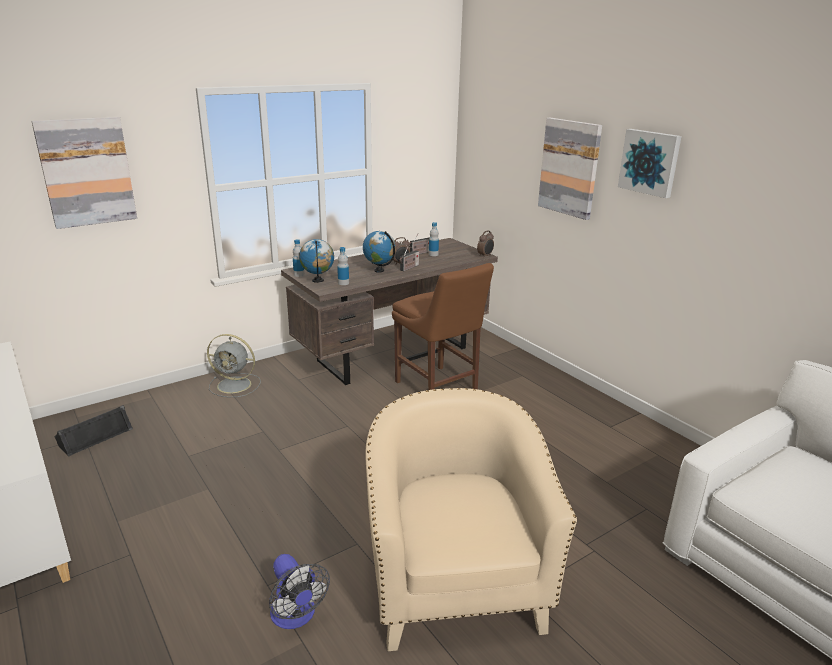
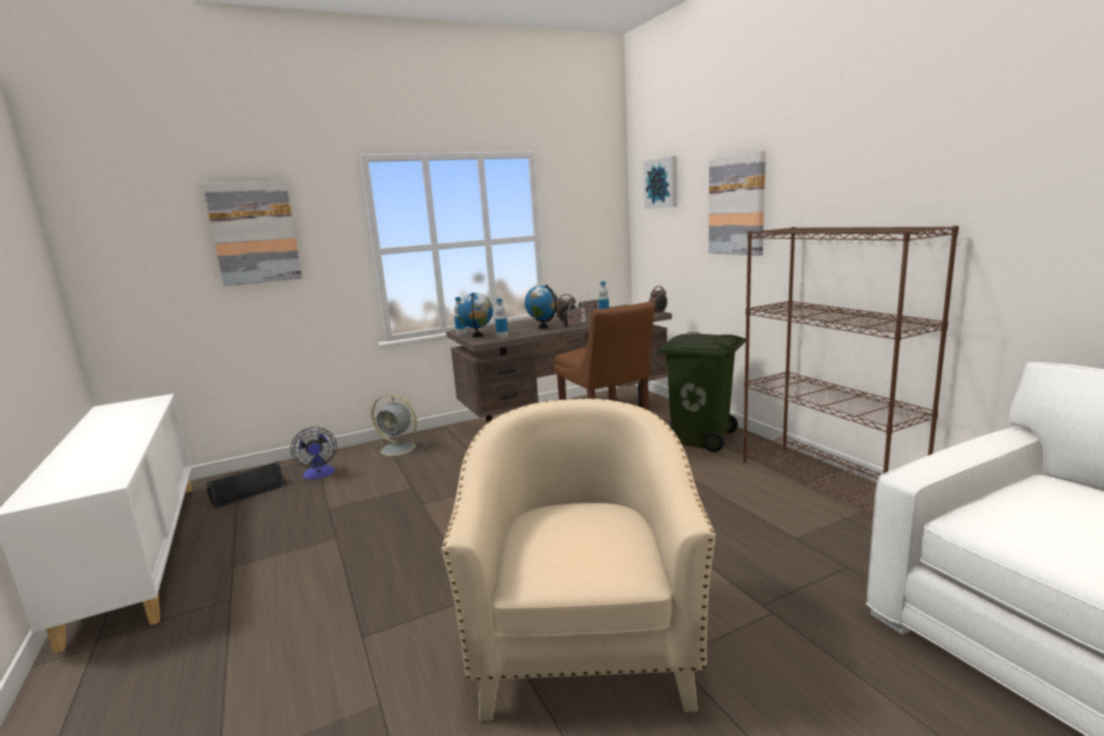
camera: 10 degrees right, 10 degrees down
(296, 616) = (382, 673): fan -> fan (319, 475)
(519, 377) = (700, 438): none -> green trash can
(629, 427) = (827, 482): none -> brown bookcase
(650, 162) = (820, 175): picture -> picture (662, 183)

